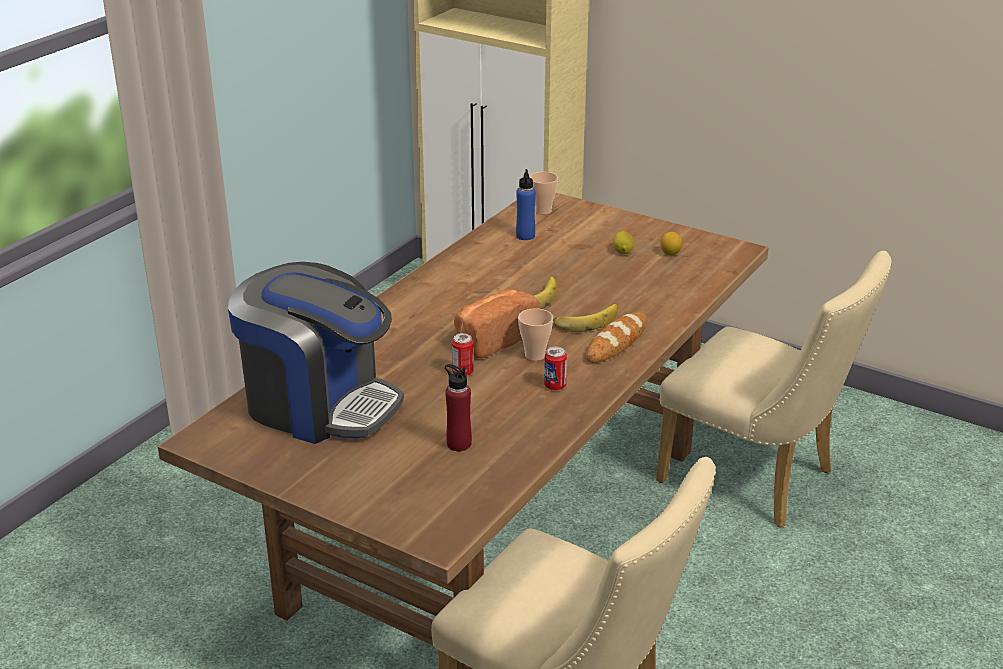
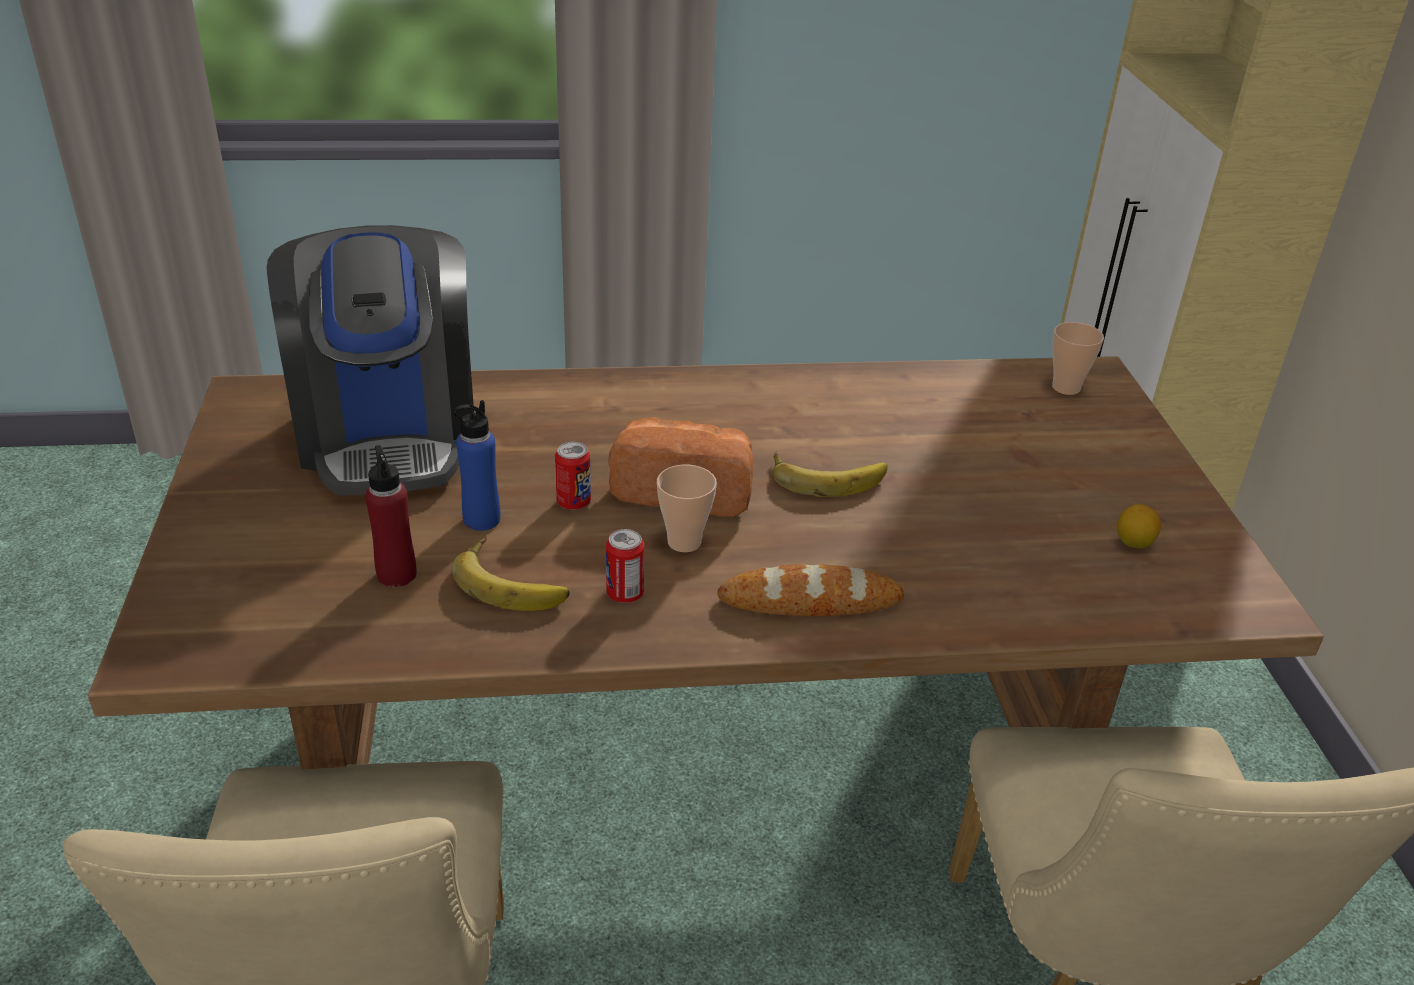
camera: 50 degrees right, 5 degrees up
(525, 236) = (979, 403): blue bottle -> blue bottle (481, 519)
(584, 319) = (832, 544): banana -> banana (513, 582)
(623, 251) = (1068, 498): lemon -> none

